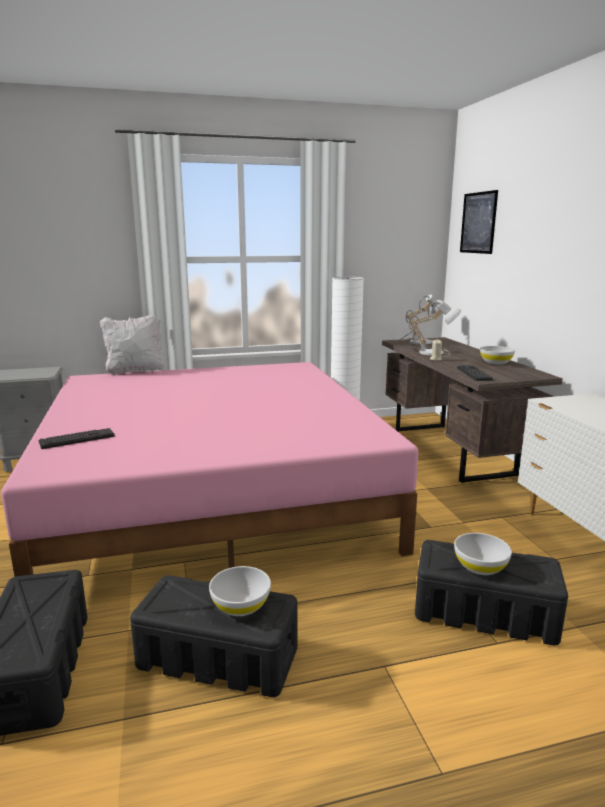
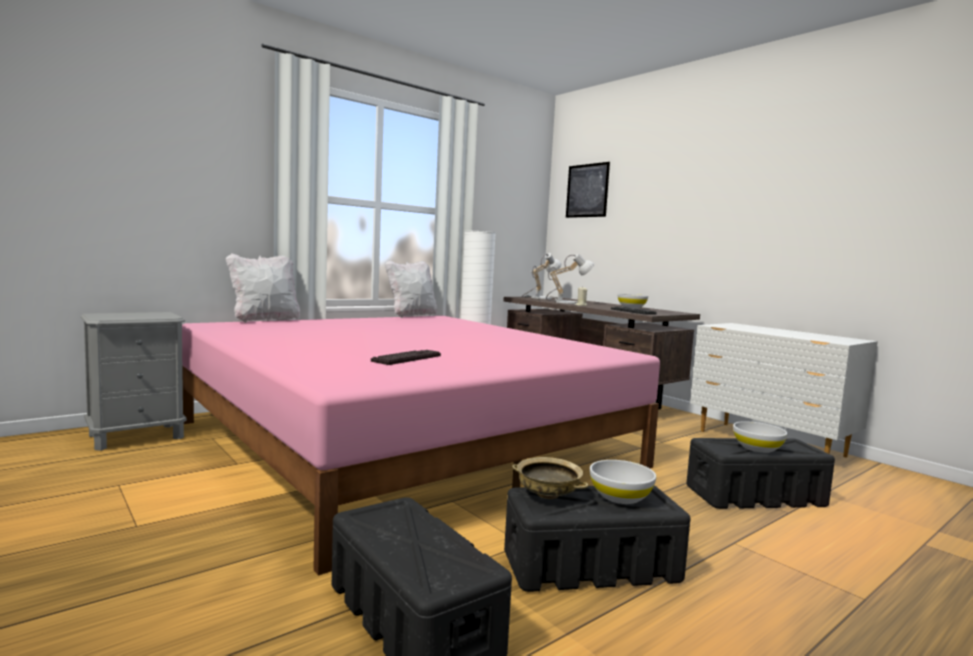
camera: 25 degrees left, 10 degrees down
(77, 439) = (322, 362): keyboard -> keyboard (407, 358)
(183, 589) = (548, 494): none -> beige bowl
(275, 363) = (411, 316): none -> white pillow

